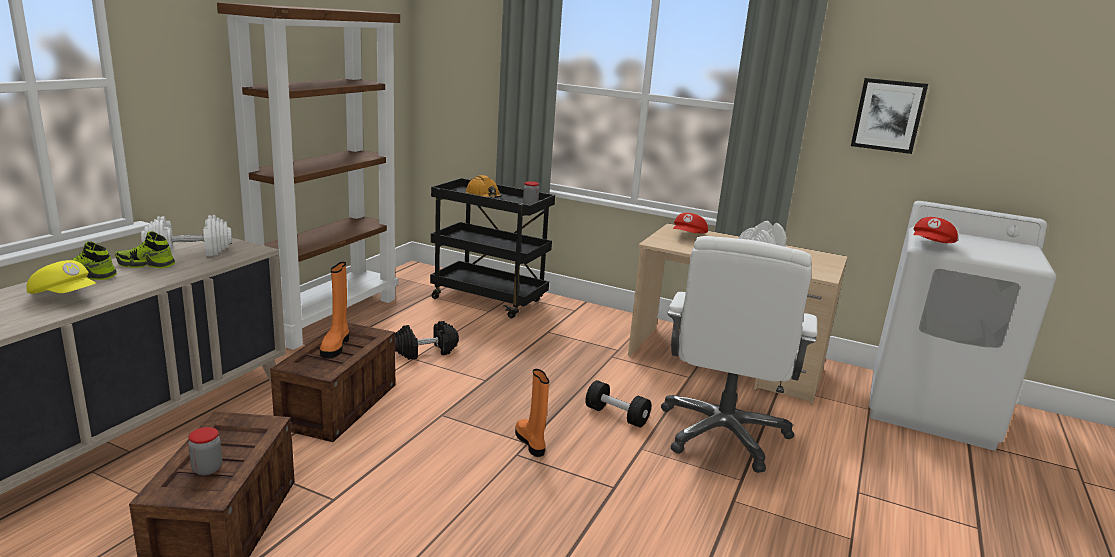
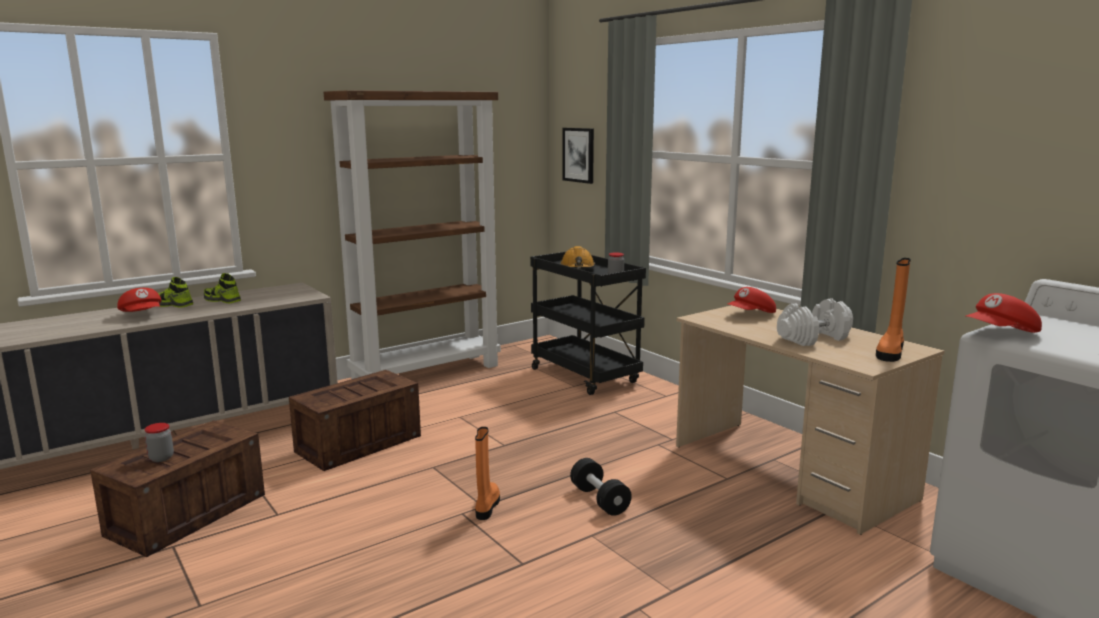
camera: 30 degrees right, 5 degrees down
(65, 296) = (143, 315): yellow cap -> red cap
(189, 252) = (264, 294): white dumbbell -> none
(336, 346) = (358, 387): orange boot -> orange boot (890, 352)
(426, 351) = (477, 412): black dumbbell -> none
(723, 434) = (703, 541): white office chair -> none
(888, 115) = (1000, 165): picture -> picture (579, 155)

